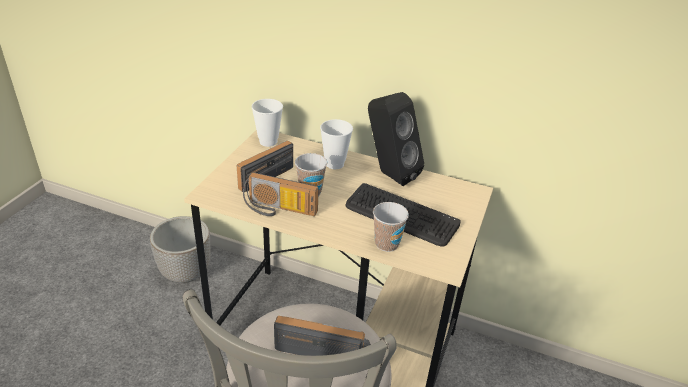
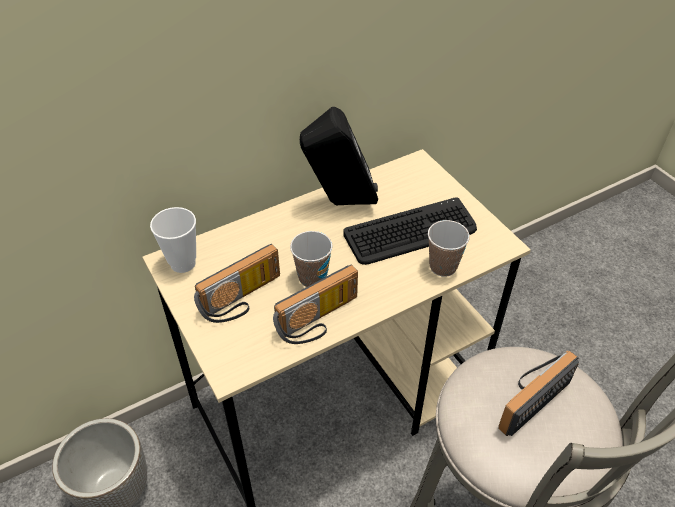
camera: 50 degrees left, 10 degrees up
(264, 174) = (243, 300): radio -> radio turned 120 degrees counterclockwise
(334, 164) = (282, 232): cup -> none

